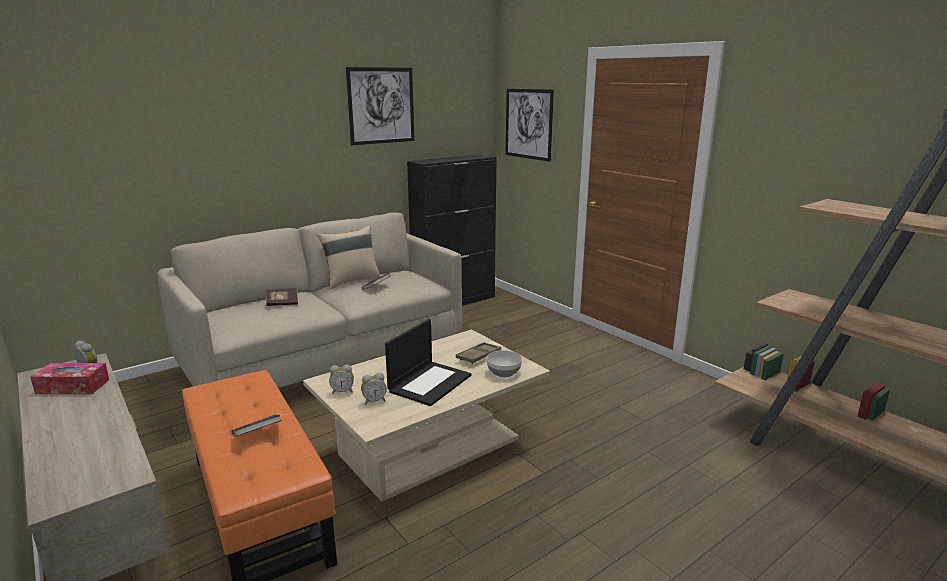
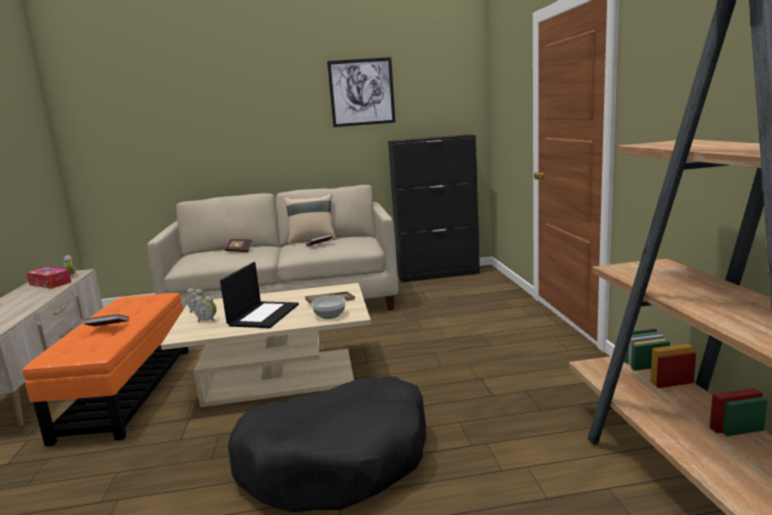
camera: 30 degrees right, 5 degrees down
(430, 383) = (263, 314): laptop -> laptop turned 45 degrees counterclockwise
(528, 124) = (503, 100): picture -> none
(591, 515) = (337, 460): none -> black dog bed

